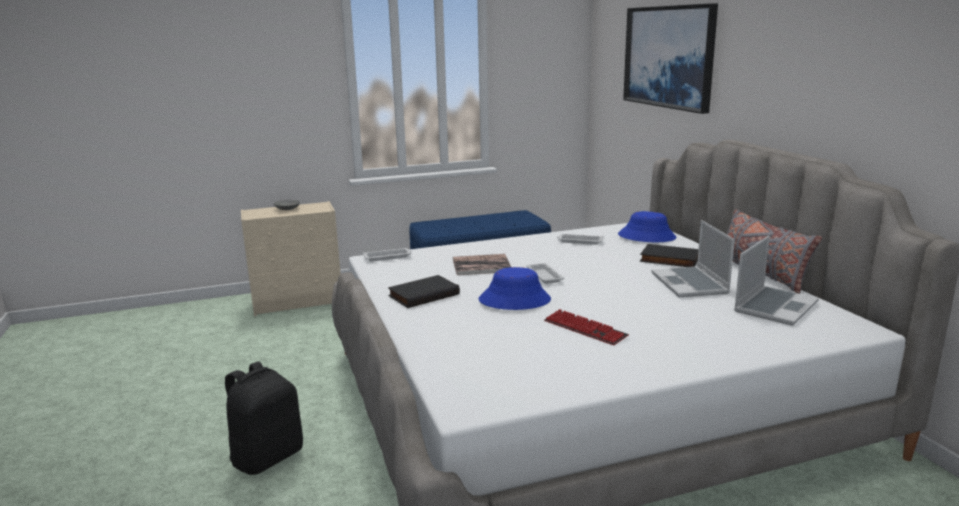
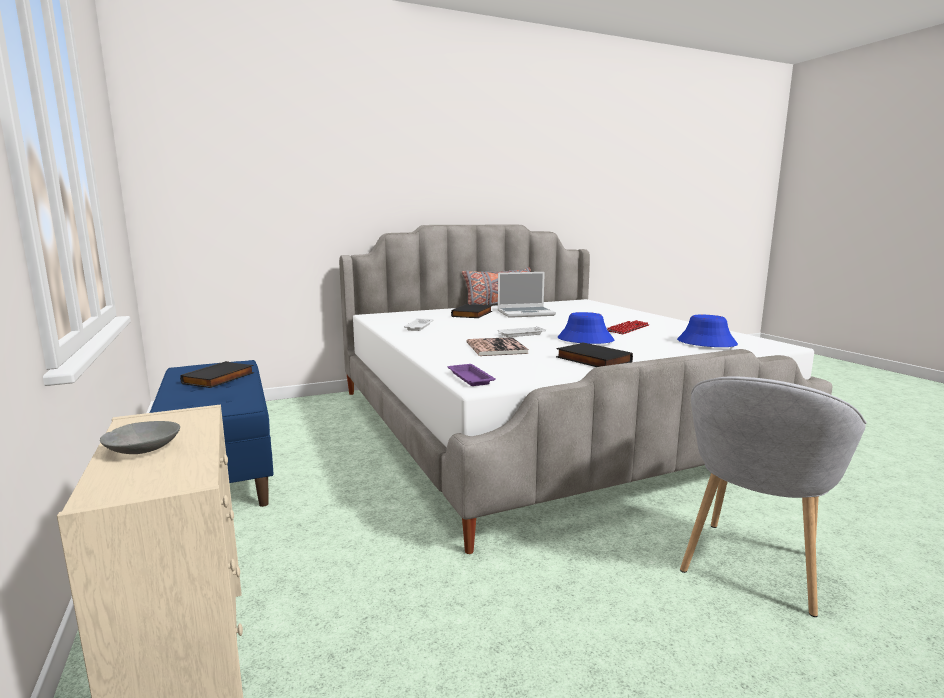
camera: 95 degrees left, 5 degrees down
(267, 457) = (751, 567): black backpack -> grey armchair
(388, 257) = (470, 378): white tray -> purple tray
(495, 223) = (219, 378): none -> black book
(646, 236) = (408, 315): blue hat -> blue hat (706, 343)
(669, 57) = (308, 160): picture -> none
(774, 306) = (559, 306): laptop -> none

